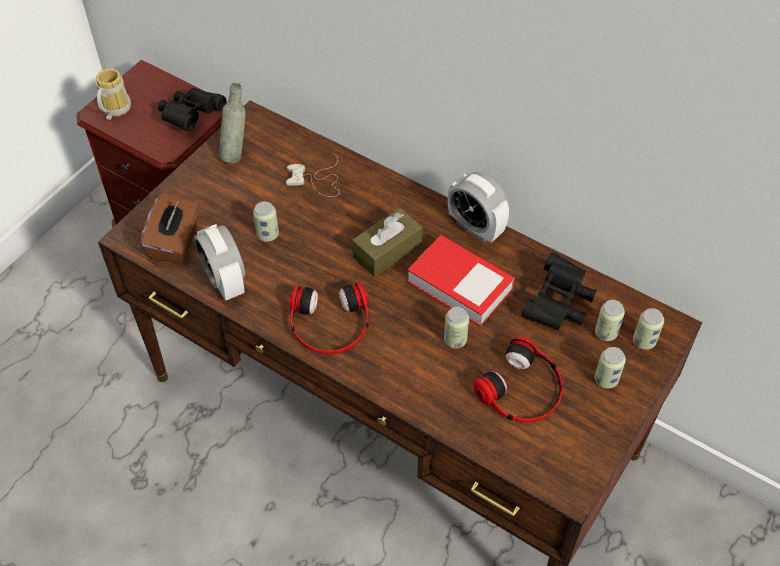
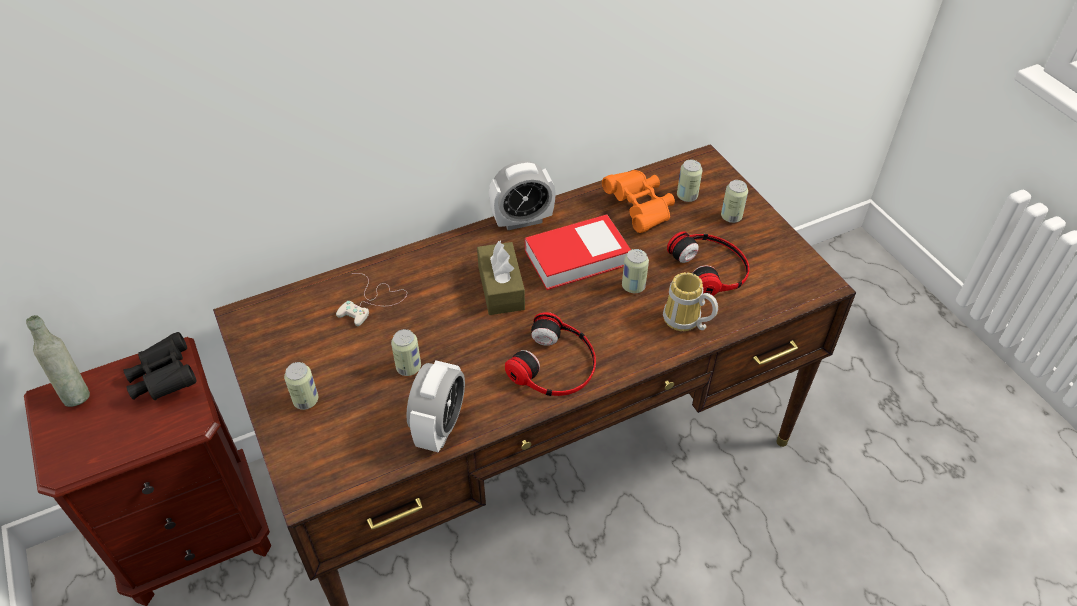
camera: 60 degrees left, 5 degrees down
(113, 110) = (77, 448): mug -> mug (684, 322)
(175, 242) = (352, 450): brown tissue box -> none
(225, 281) = (440, 427): alarm clock -> alarm clock turned 75 degrees counterclockwise
(236, 154) = (277, 349): grey bottle -> grey bottle (75, 393)
(558, 304) = (640, 209): black binoculars -> orange binoculars
(644, 341) = (708, 180): can -> can (306, 400)

